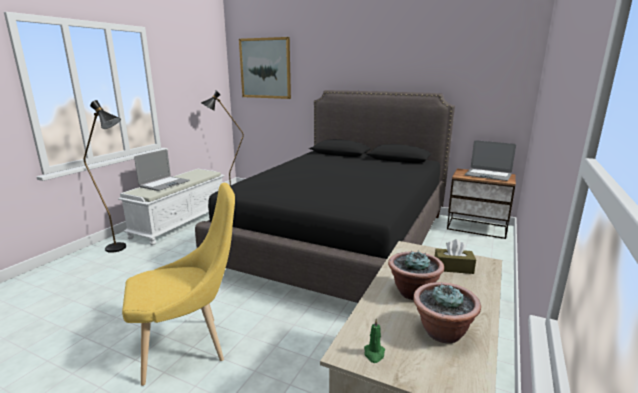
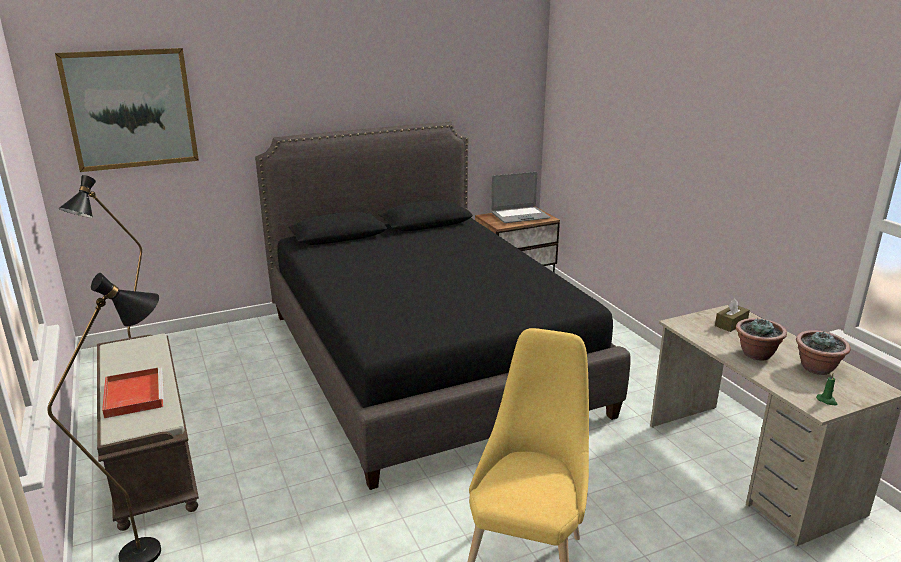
camera: 50 degrees left, 5 degrees up
(164, 184) = (133, 394): laptop -> red tray
(181, 222) = (150, 456): white bench -> brown bench

